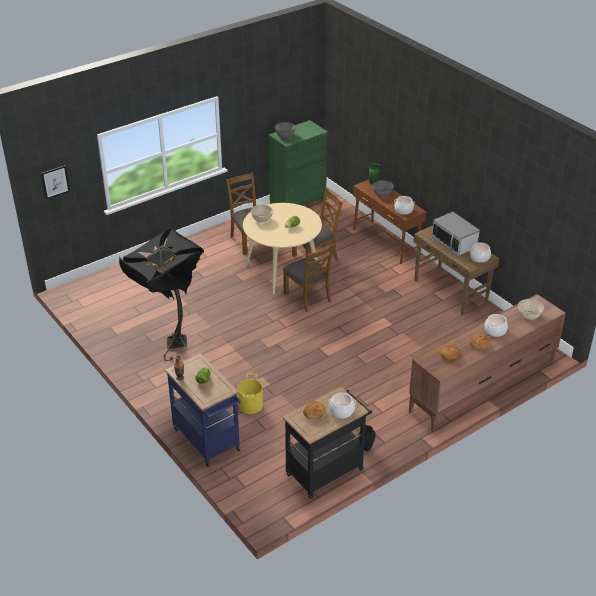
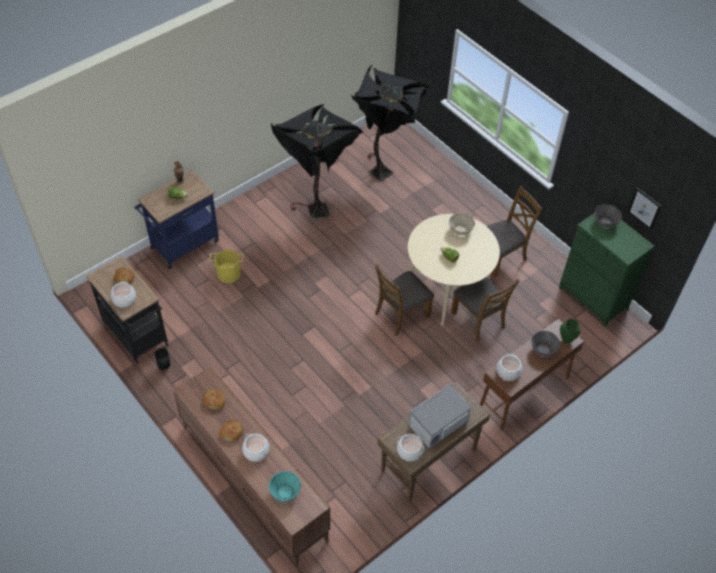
camera: 85 degrees right, 15 degrees up
(55, 182) = (416, 32): picture -> picture (644, 208)
(131, 298) = (385, 170): none -> black floor lamp
(529, 315) = (285, 491): beige bowl -> turquoise bowl

